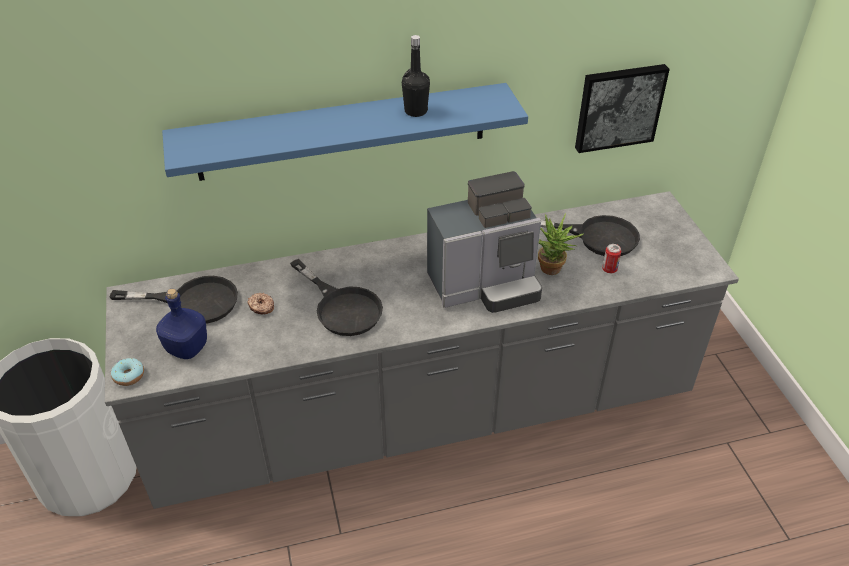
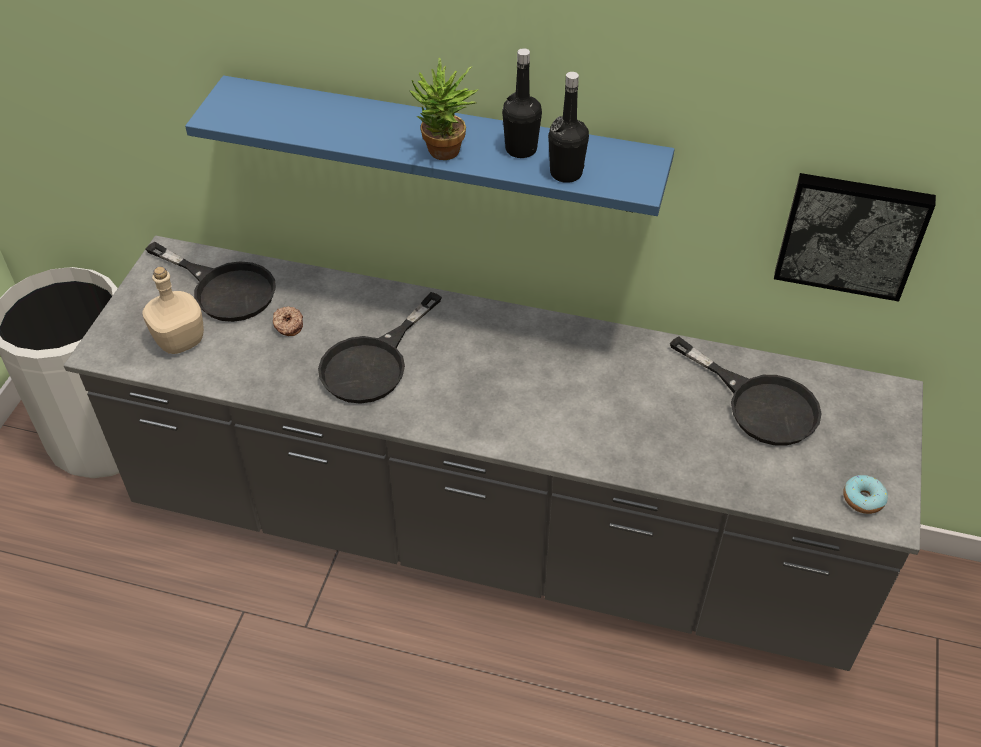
camera: 30 degrees right, 5 degrees up
(129, 376) = (104, 347): donut -> donut (863, 499)
(187, 349) = (179, 341): blue bottle -> beige bottle
(342, 307) = (373, 363): black frying pan -> black frying pan turned 45 degrees clockwise
(456, 115) = (566, 173): none -> black bottle
(485, 285) = (561, 408): coffee machine -> none
(553, 271) = (662, 426): potted plant -> potted plant (444, 155)
(609, 269) = (740, 456): can -> none

